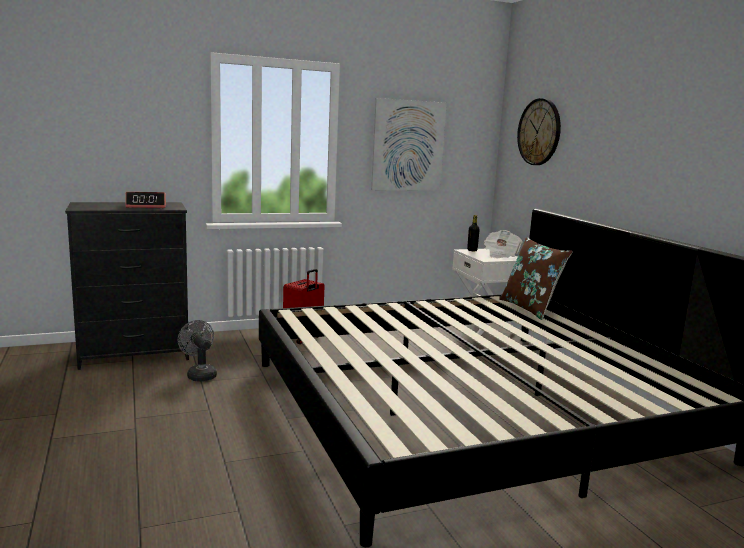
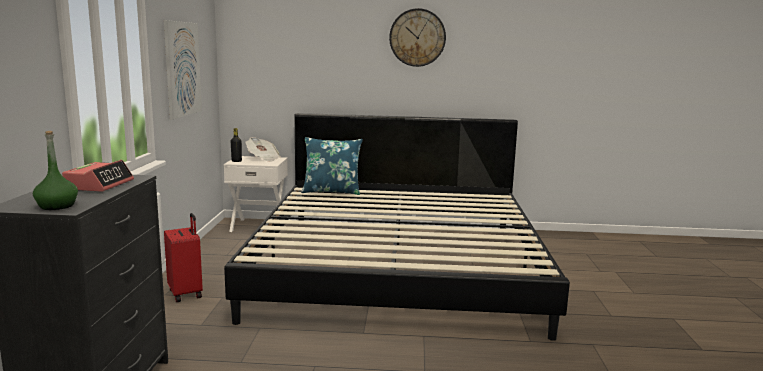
camera: 65 degrees left, 0 degrees up
(85, 207) = (57, 206): none -> green bottle
(199, 374) = (220, 360): grey fan -> none
(530, 308) = (332, 191): brown pillow -> blue pillow
(539, 132) = (278, 49): wall clock -> wall clock (417, 37)

